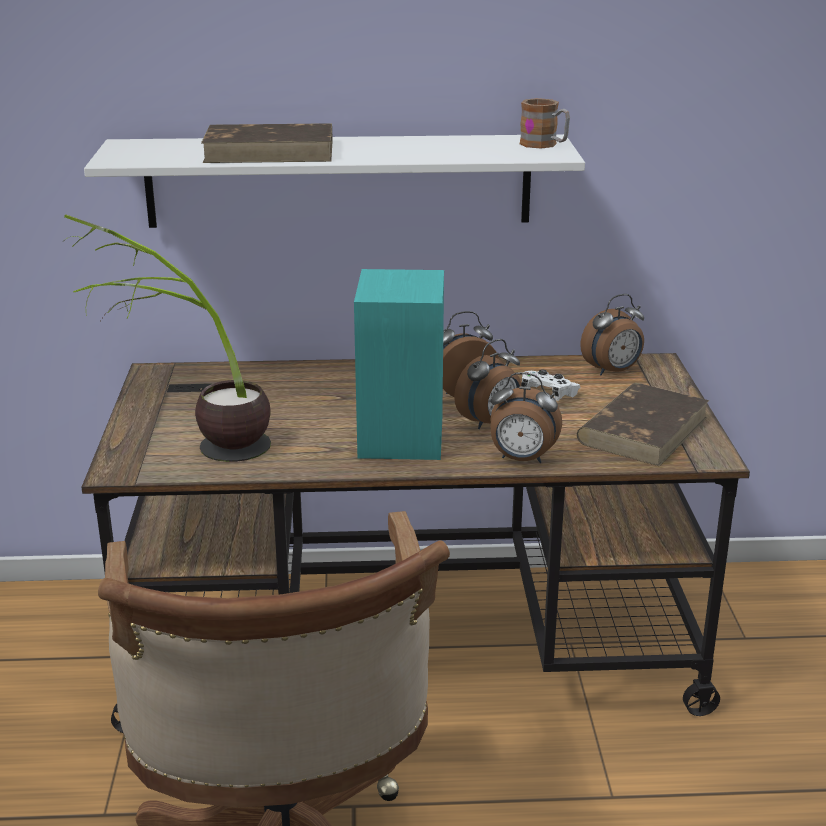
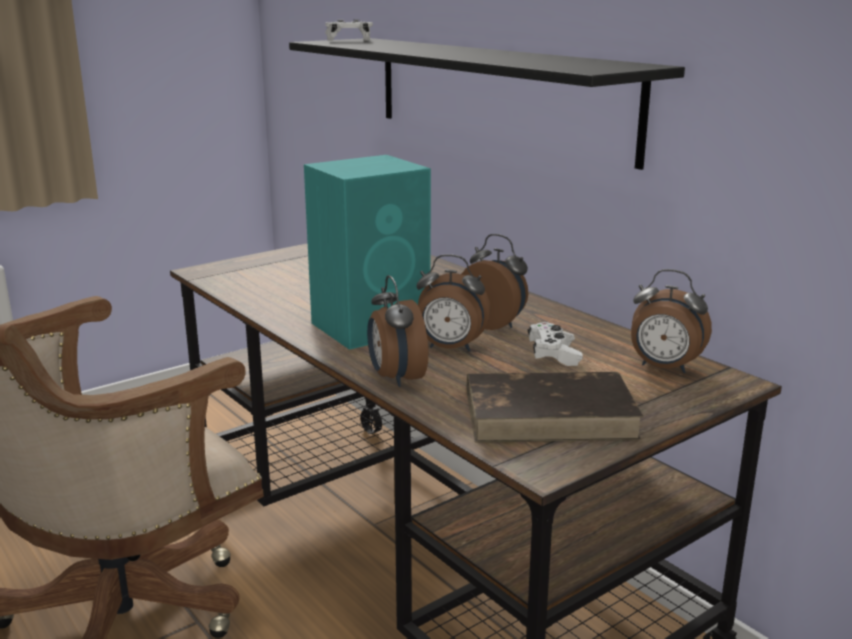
camera: 55 degrees right, 5 degrees down
(136, 151) = (349, 41): none -> white game controller
(191, 447) = (261, 277): potted plant -> none
(271, 151) = (412, 48): brown book -> none
(339, 181) = (497, 95): white shelf -> black shelf
(544, 145) = (618, 66): mug -> none

